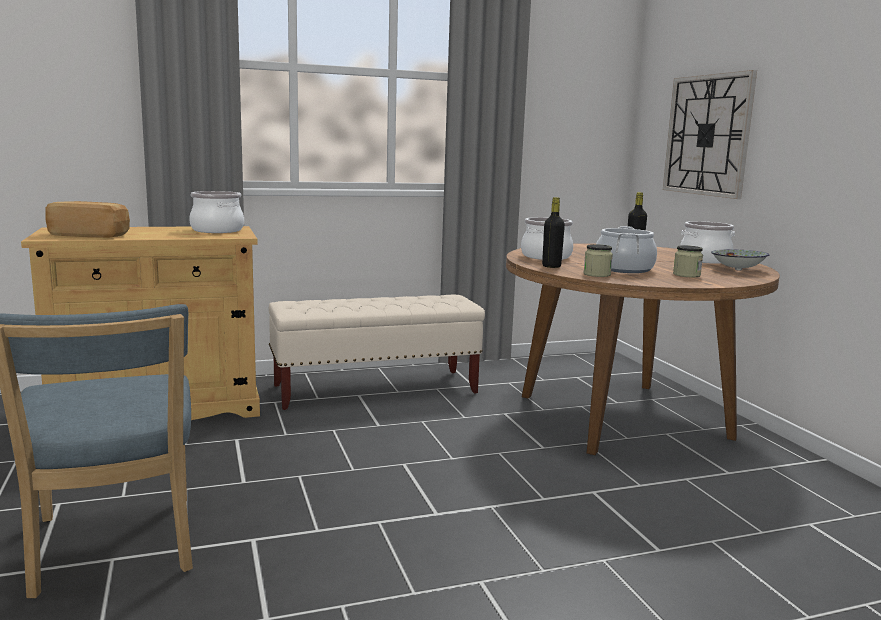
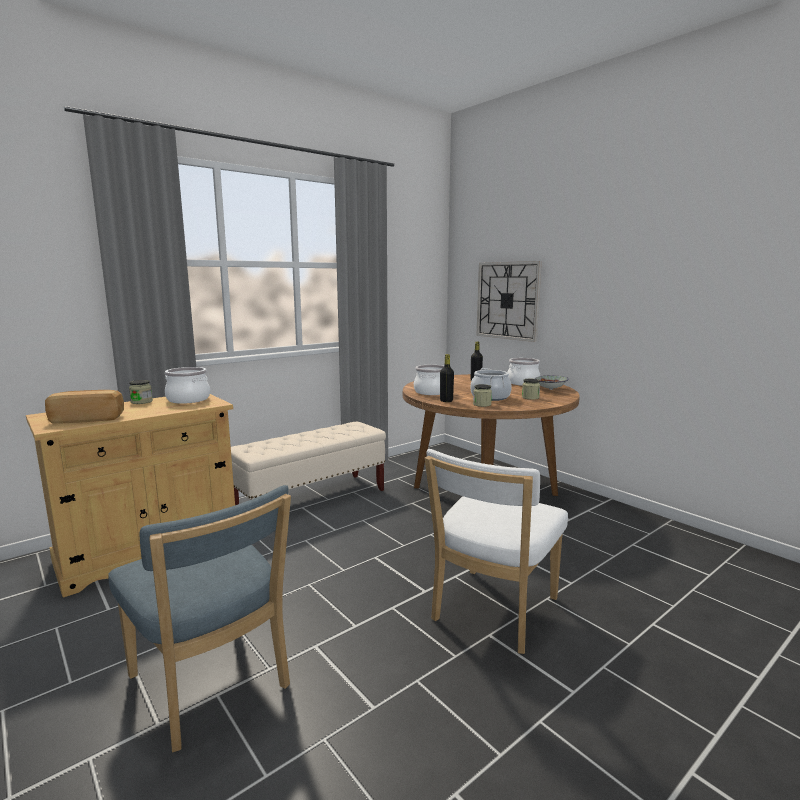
camera: 20 degrees left, 0 degrees up
(166, 228) = (141, 402): none -> jar
(506, 557) = (492, 612): none -> white chair

